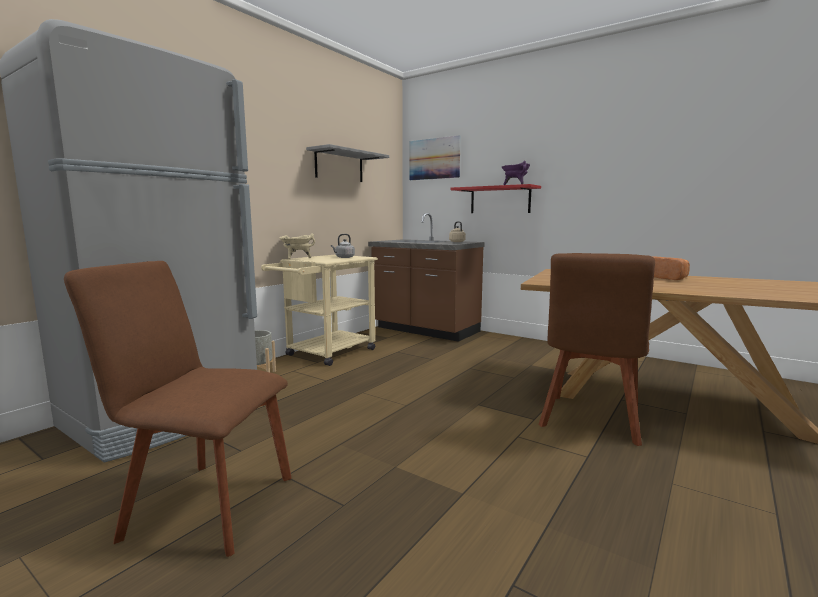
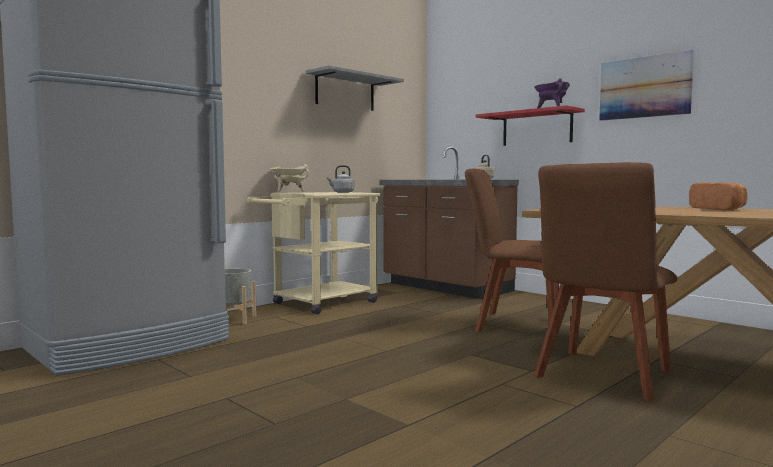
camera: 10 degrees right, 5 degrees down
(204, 504) = (137, 412): brown chair -> brown chair (514, 324)
(434, 159) = (461, 83): picture -> picture (644, 87)

